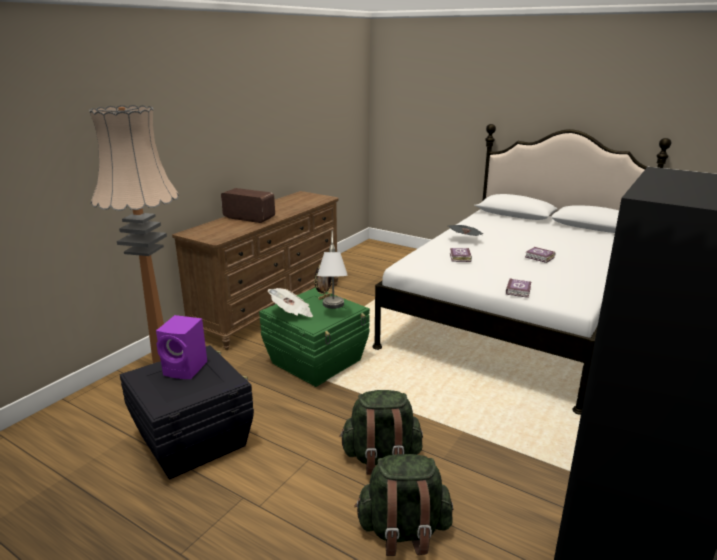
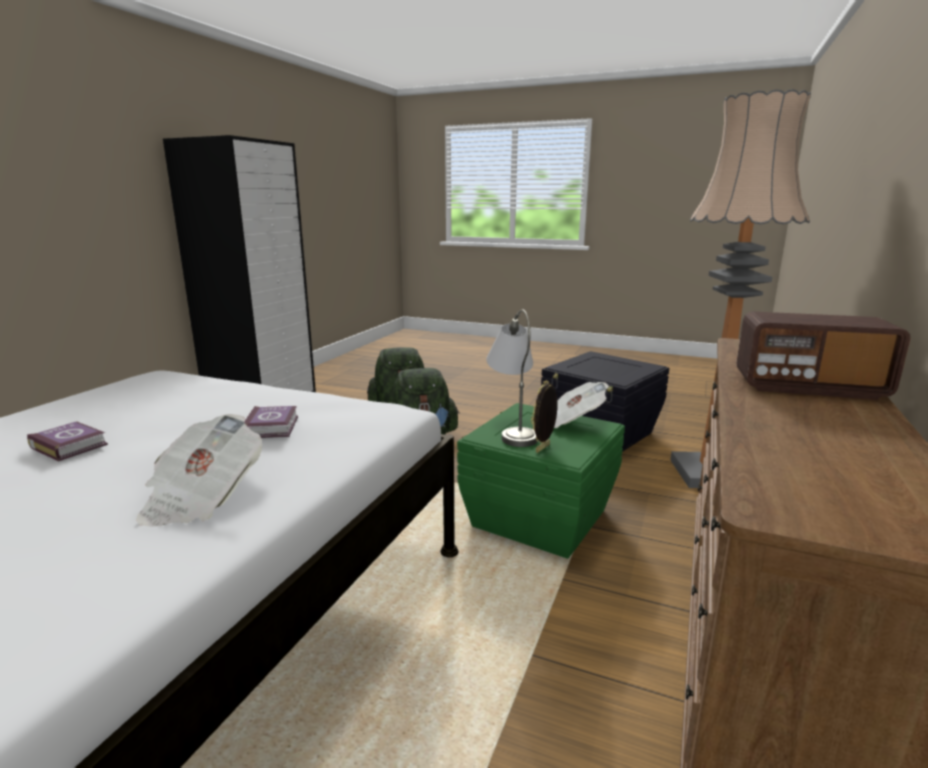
camera: 170 degrees right, 5 degrees down
(186, 369) = (613, 370): purple speaker -> none
(519, 290) = (219, 383): book -> none

